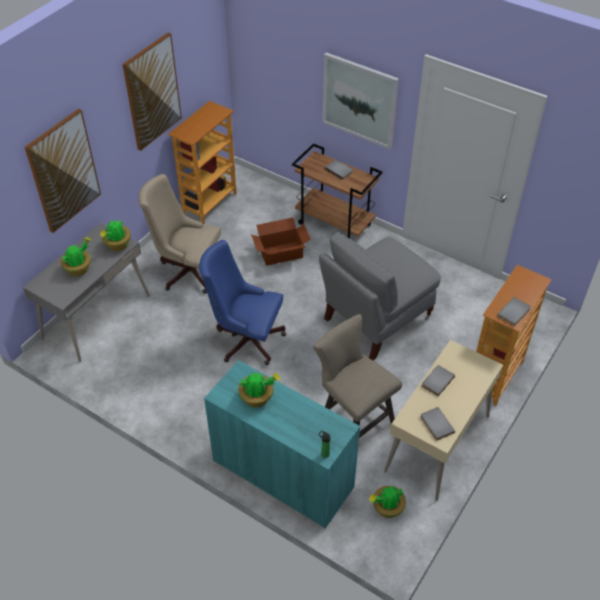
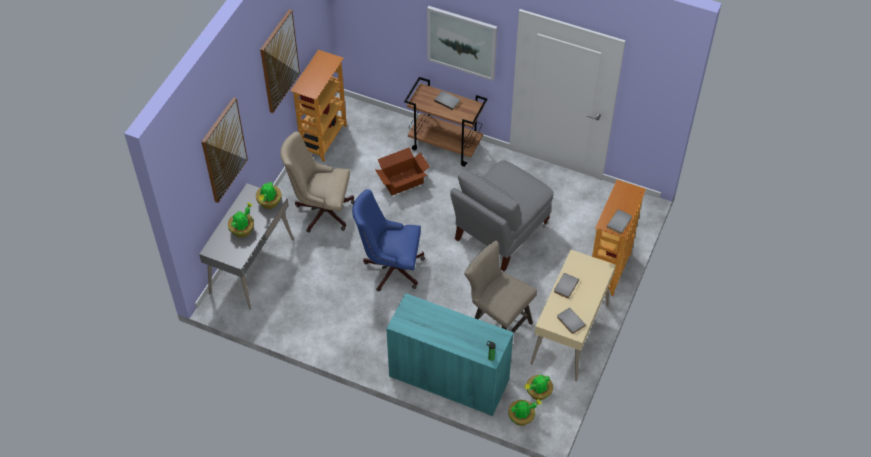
camera: 10 degrees left, 5 degrees up
(257, 398) = (429, 322): potted plant -> potted plant (522, 417)

